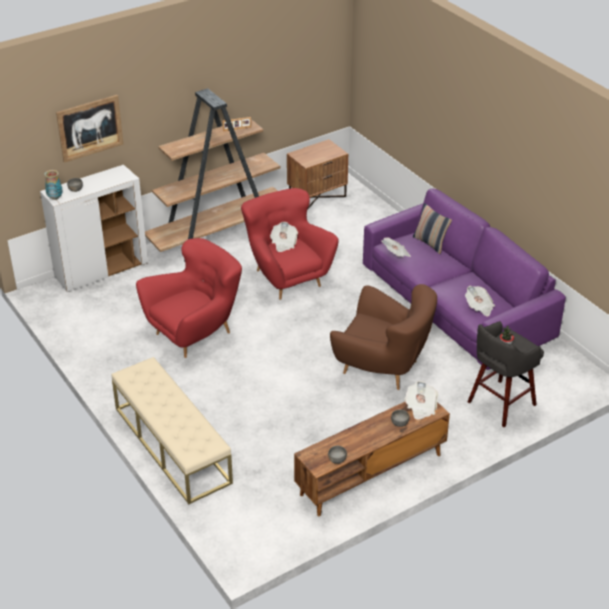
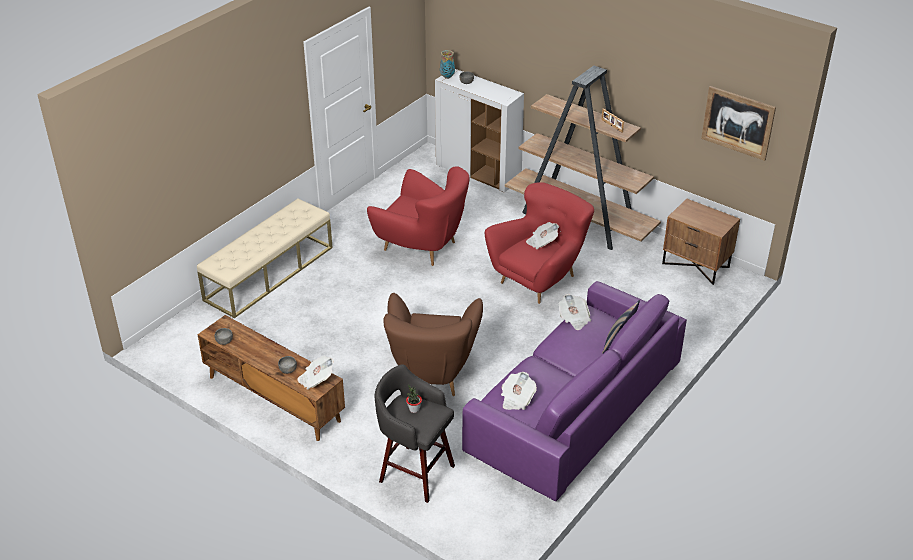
camera: 70 degrees right, 0 degrees up
(90, 128) = (502, 40): picture -> picture (738, 122)

